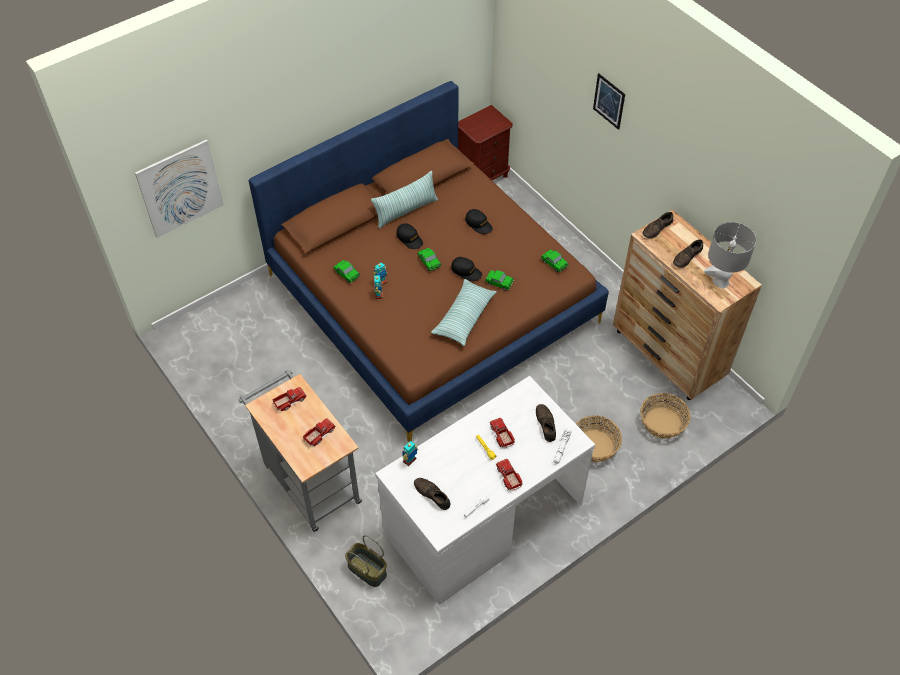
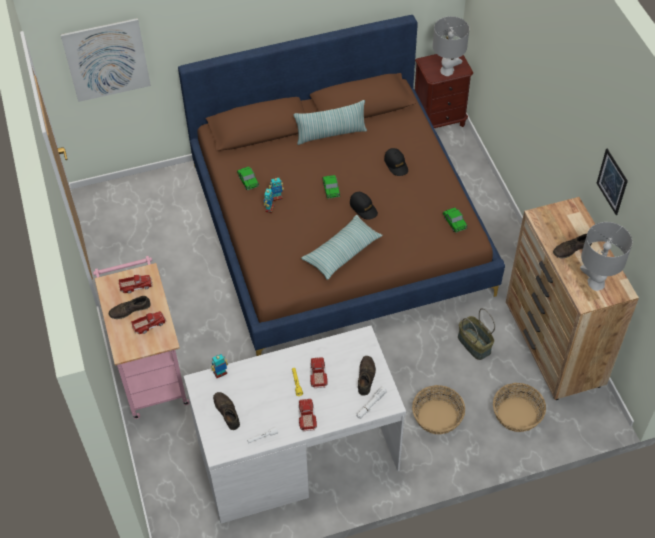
camera: 20 degrees right, 0 degrees up
(308, 480) = (150, 368): grey cart -> pink cart
(366, 570) = (167, 469): basket -> basket (473, 344)
(409, 239) = (322, 162): black cap -> none
(489, 127) = (447, 71): none -> grey table lamp
(499, 283) = (391, 228): toy car -> none
(609, 101) = (544, 69): picture -> picture (612, 181)
(657, 229) = (553, 212): brown shoe -> brown shoe (130, 310)

